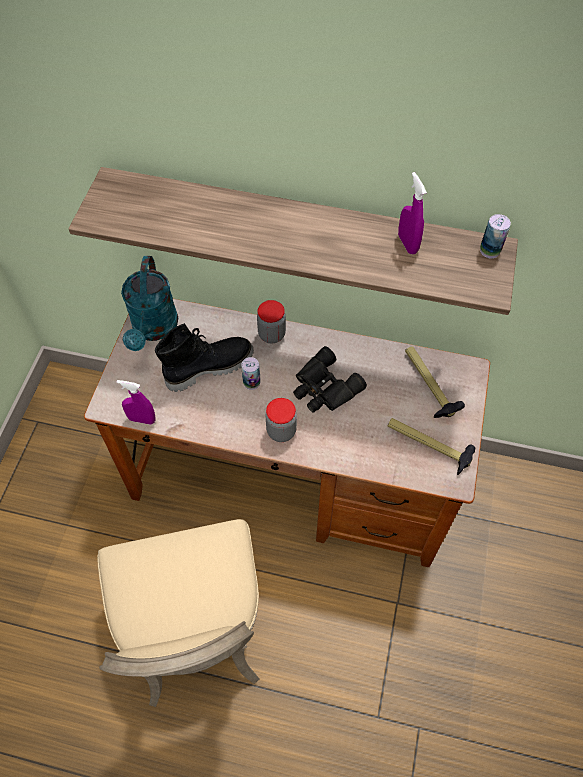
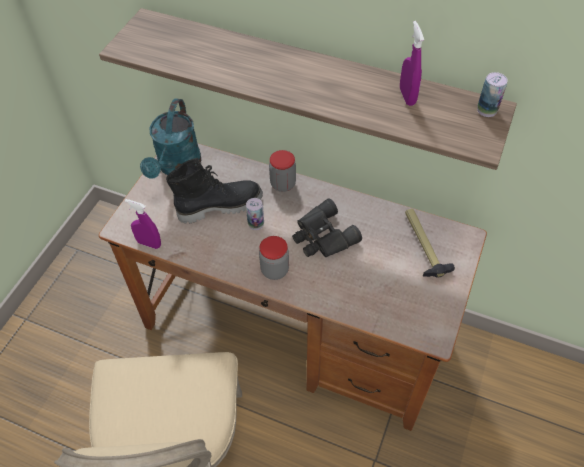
camera: 10 degrees right, 5 degrees down
(428, 445) = (413, 301): hammer -> none

